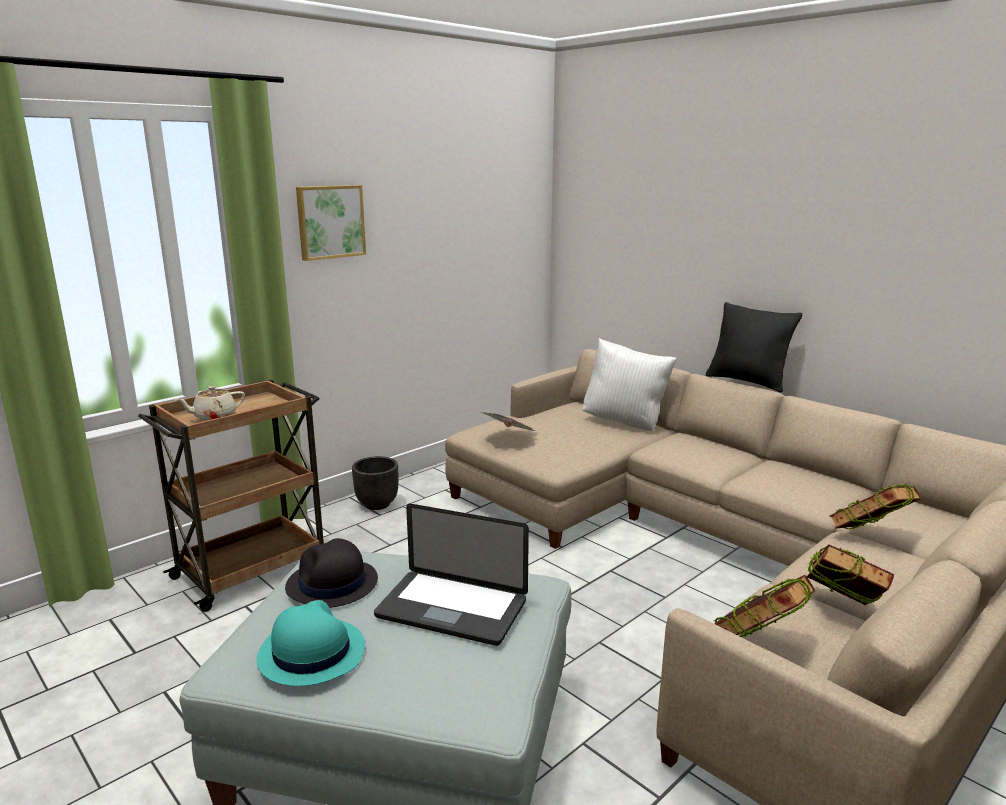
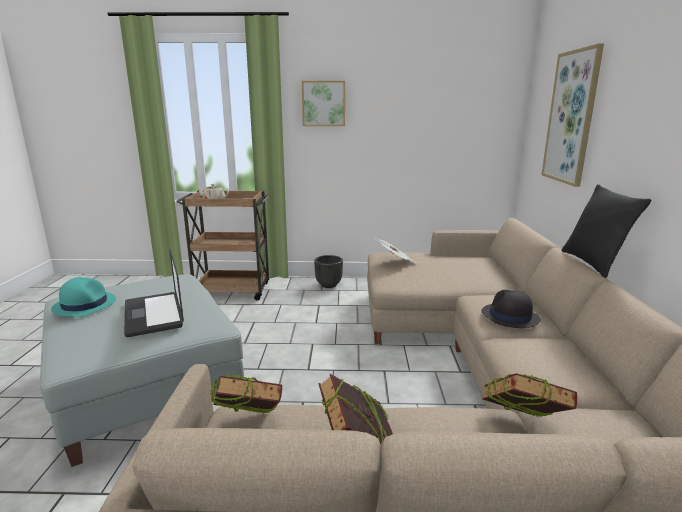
camera: 45 degrees right, 0 degrees up
(332, 584) = (150, 286): black hat -> black hat (509, 316)
(625, 423) = (493, 277): white pillow -> none
(652, 229) = (571, 117): none -> picture

